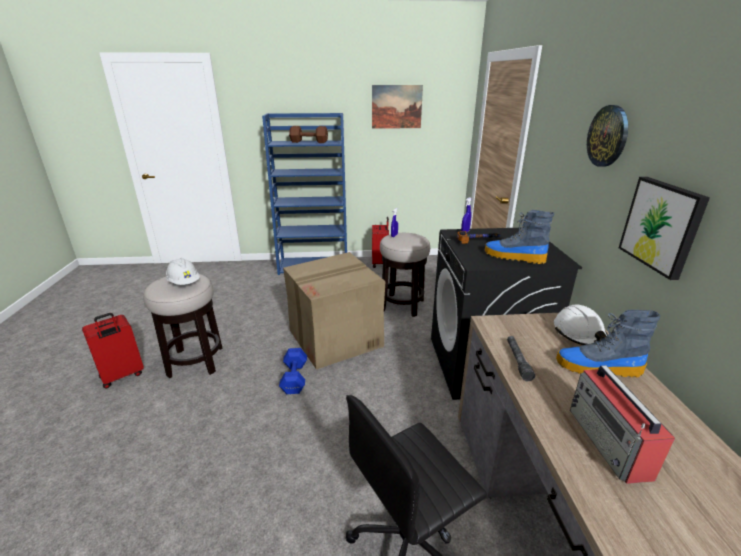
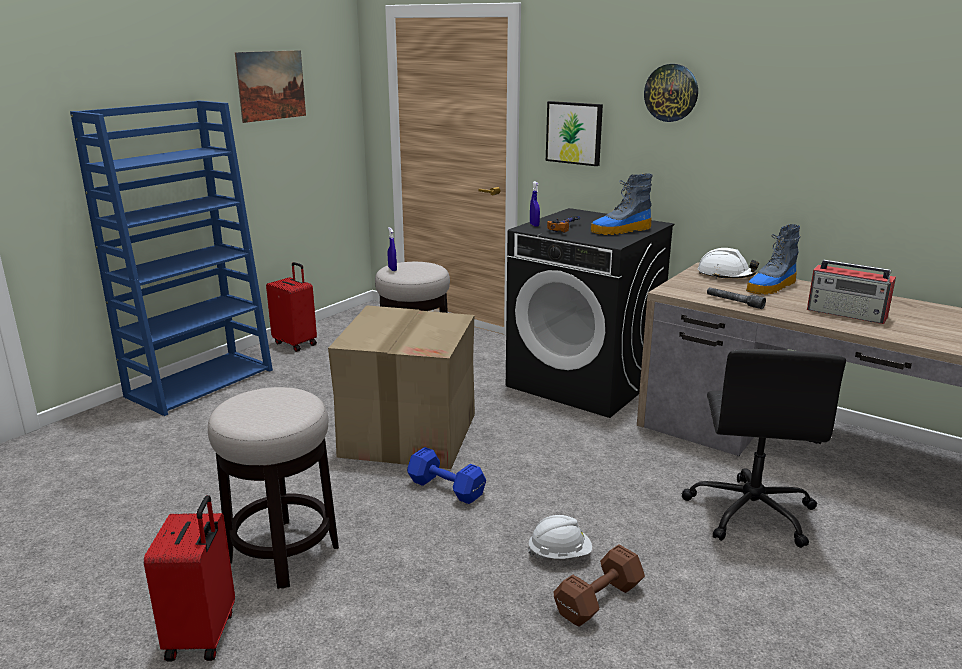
camera: 50 degrees left, 5 degrees down
(184, 283) = (279, 400): white hard hat -> white hard hat (559, 554)
(308, 142) = (164, 156): brown dumbbell -> brown dumbbell (596, 600)
(662, 226) = (762, 158): picture -> picture (574, 133)

